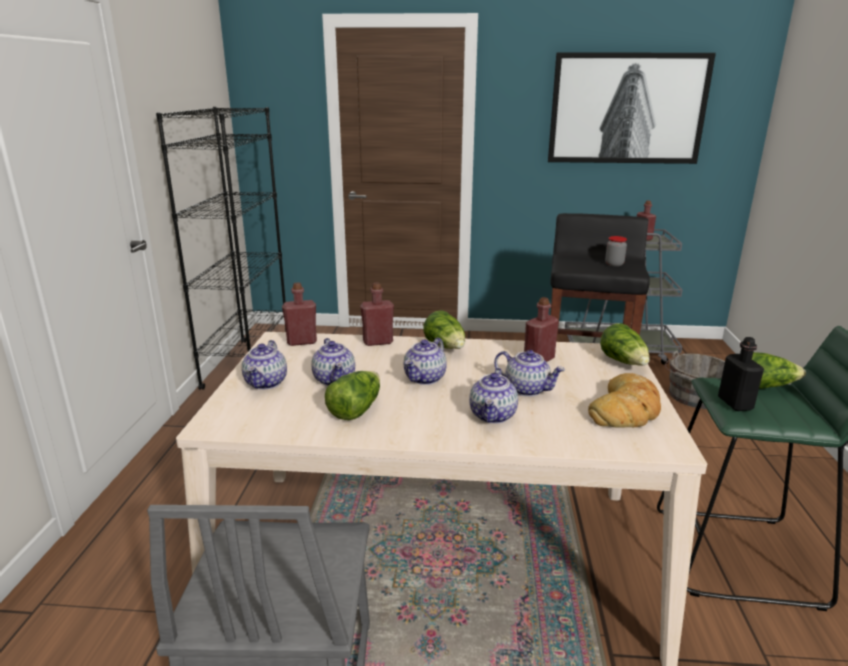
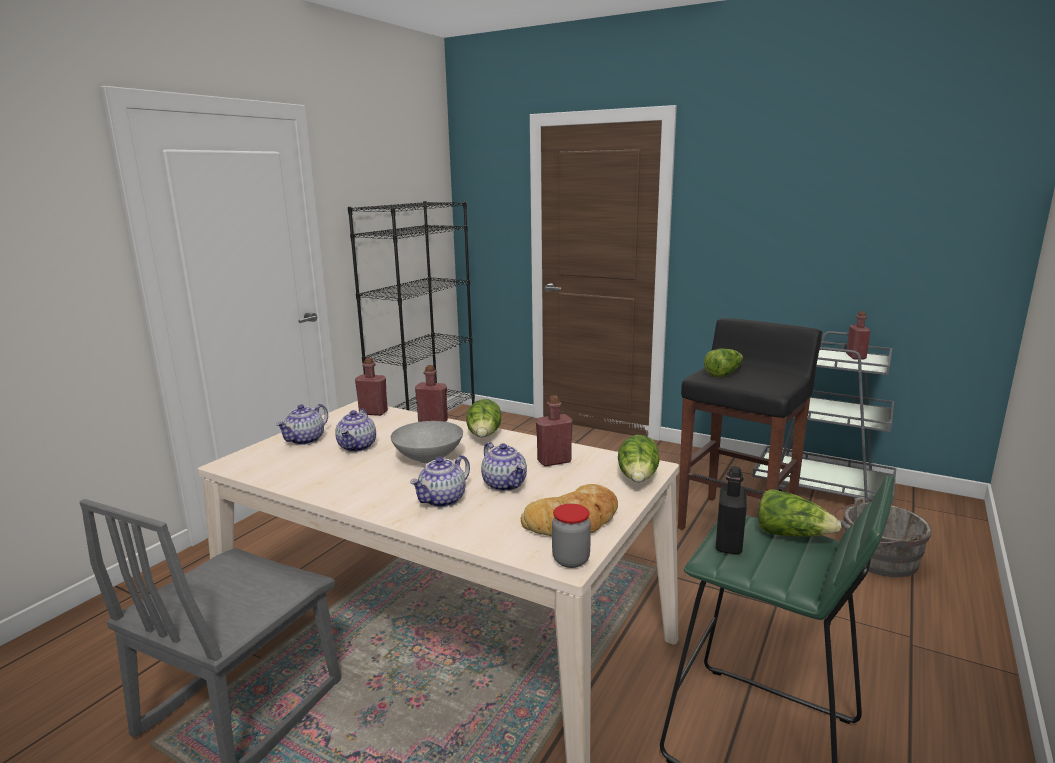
camera: 25 degrees right, 5 degrees down
(355, 409) = (342, 472): lettuce -> lettuce (723, 373)
(425, 378) = (429, 459): teapot -> grey bowl
(614, 264) = (763, 380): jar -> jar (571, 560)
(627, 109) = (845, 203): picture -> none

